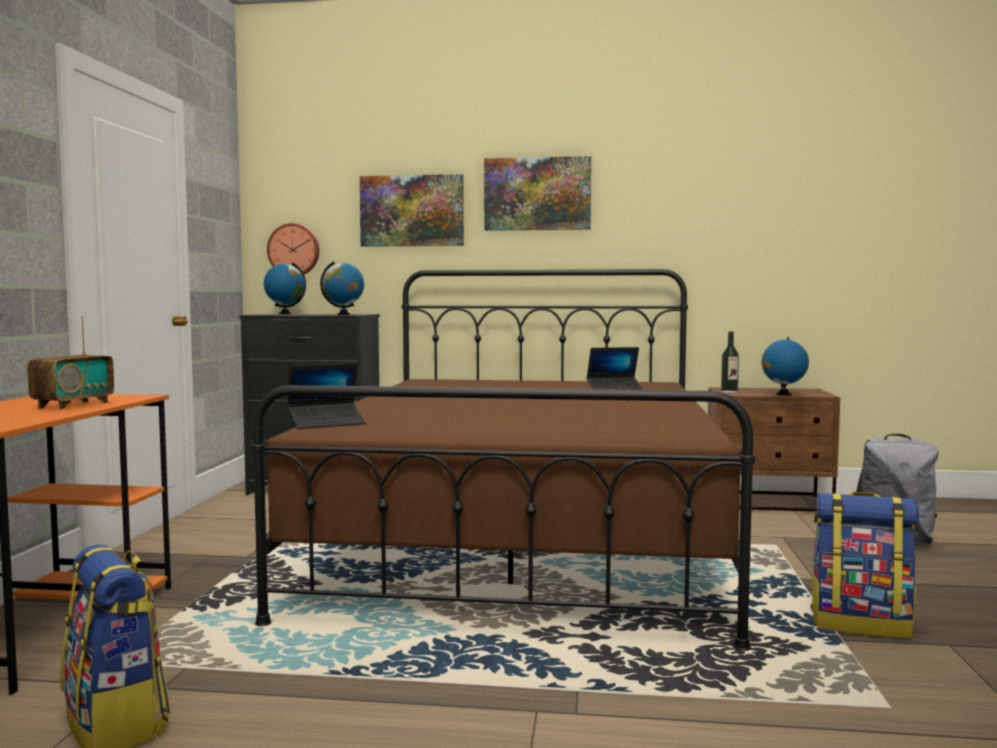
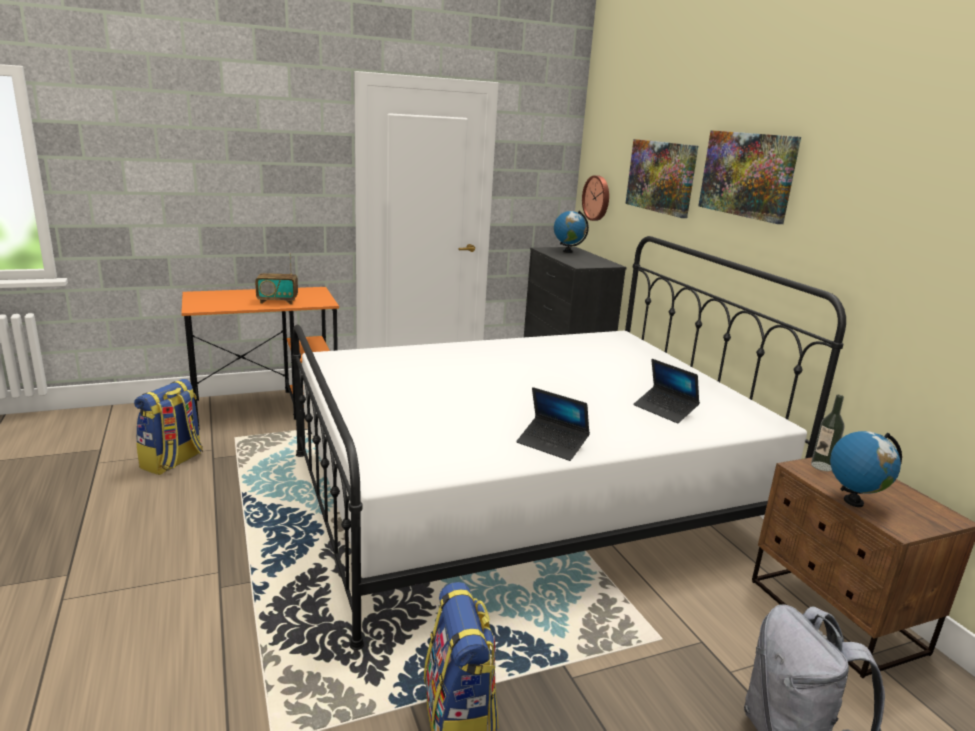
camera: 60 degrees right, 15 degrees up
(327, 423) = (365, 353): laptop -> laptop (552, 444)
(343, 314) = (582, 263): globe -> none
(523, 542) = (523, 498): brown bed -> white bed

